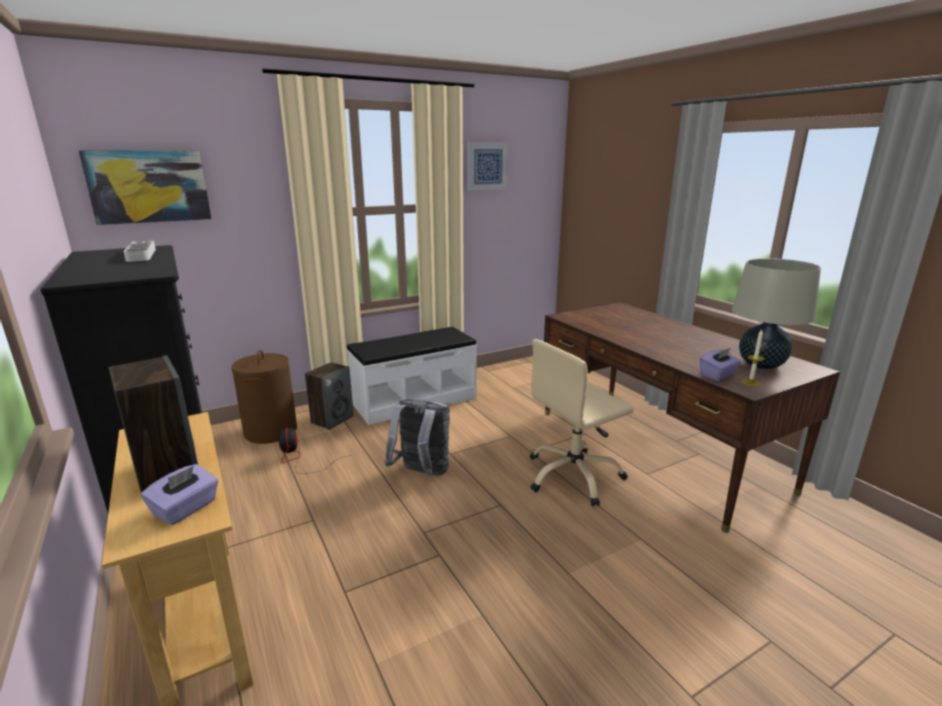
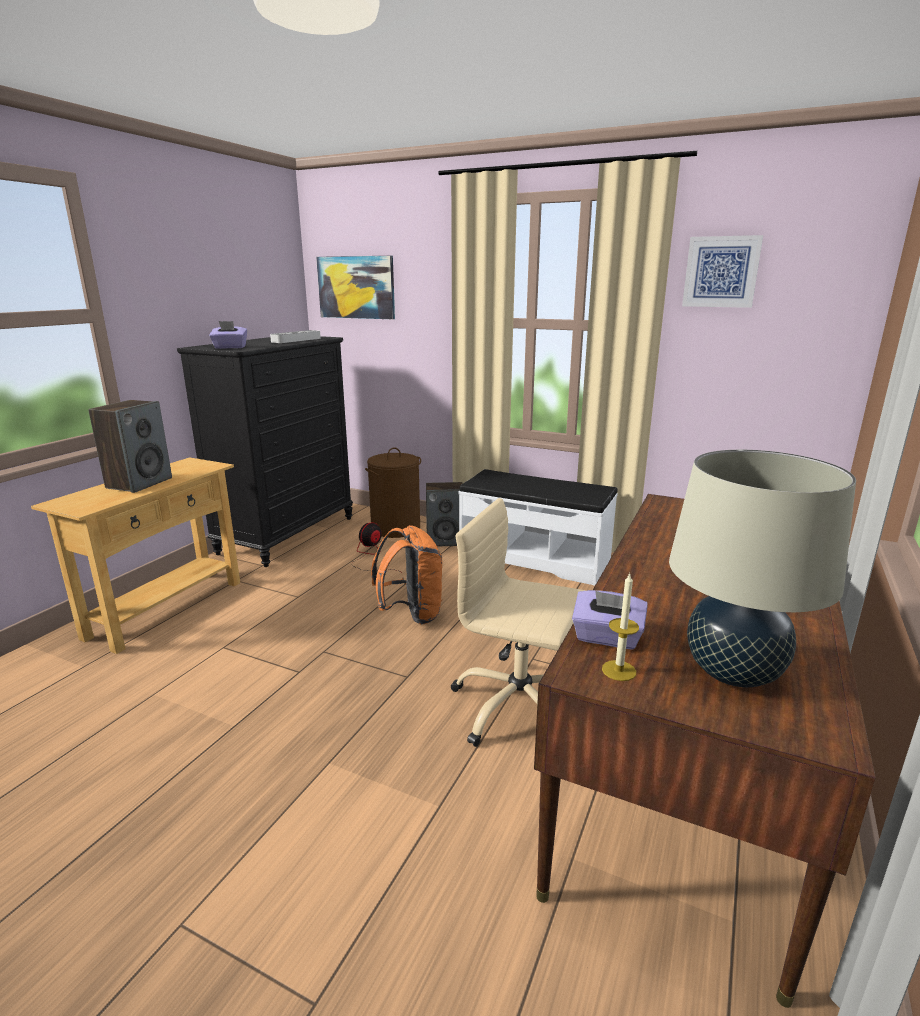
camera: 55 degrees right, 0 degrees up
(186, 509) = (95, 501): purple tissue box -> purple tissue box (230, 347)
(421, 474) = (411, 614): grey backpack -> orange backpack

